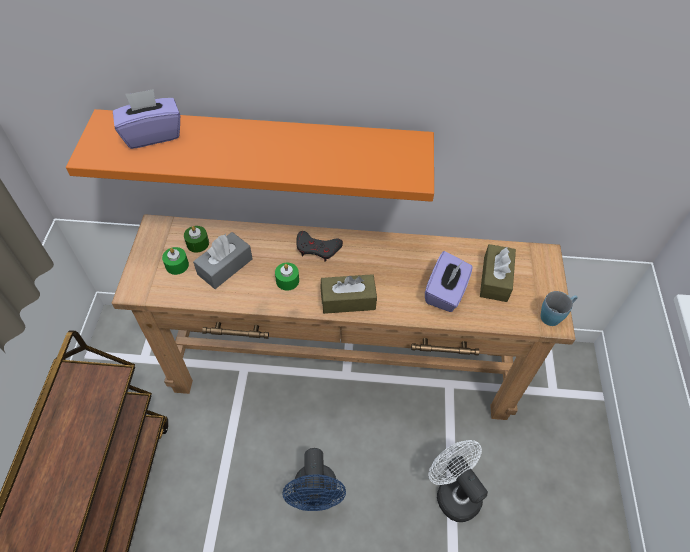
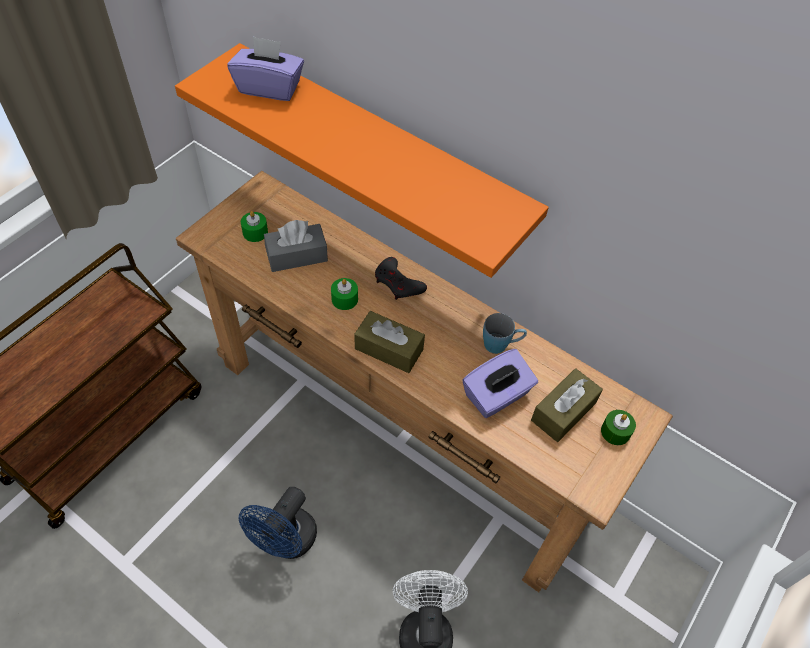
camera: 30 degrees right, 0 degrees up
(197, 243) = (288, 221): green candle -> green candle (615, 432)
(554, 315) = (601, 486): blue mug -> blue mug (501, 344)

